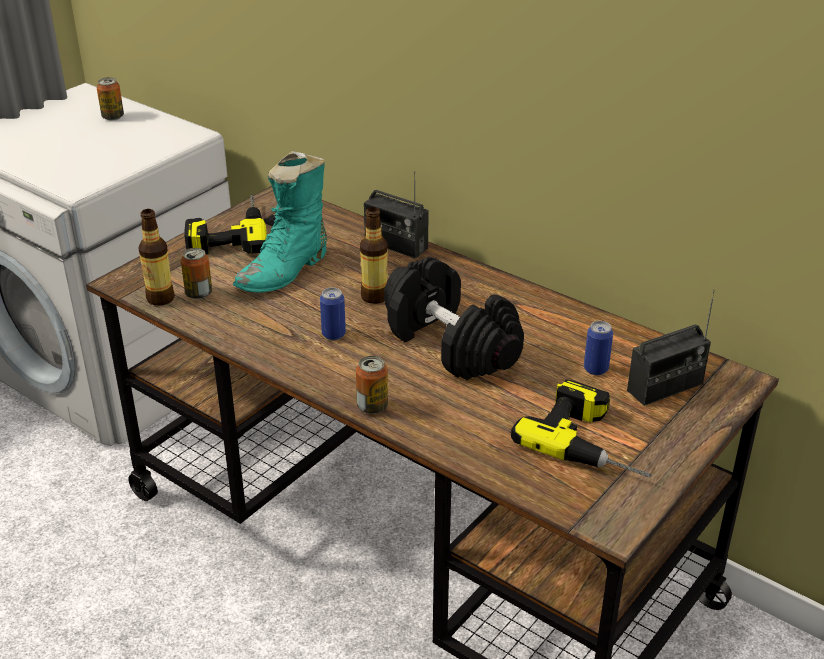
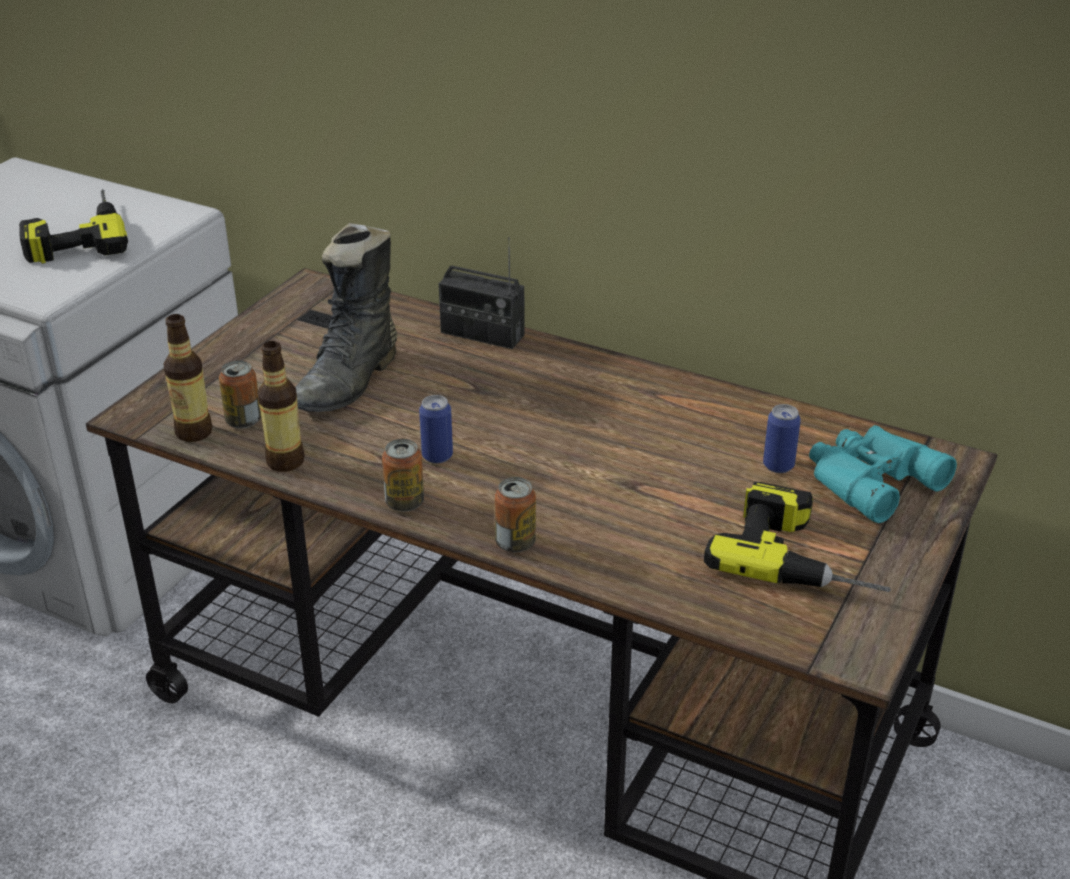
camera: 10 degrees left, 0 degrees up
(113, 117) = (67, 199): can -> can (404, 503)
(227, 231) = (257, 337): power drill -> power drill (74, 234)
(286, 271) = (350, 381): turquoise boot -> black boot
(374, 297) = (475, 402): bottle -> bottle (285, 461)
(450, 344) = (589, 453): black dumbbell -> none
(665, 387) = (868, 479): radio -> turquoise binoculars

